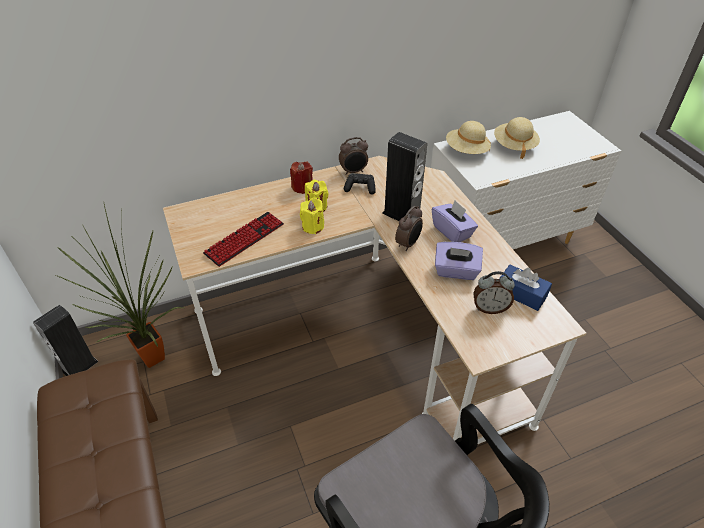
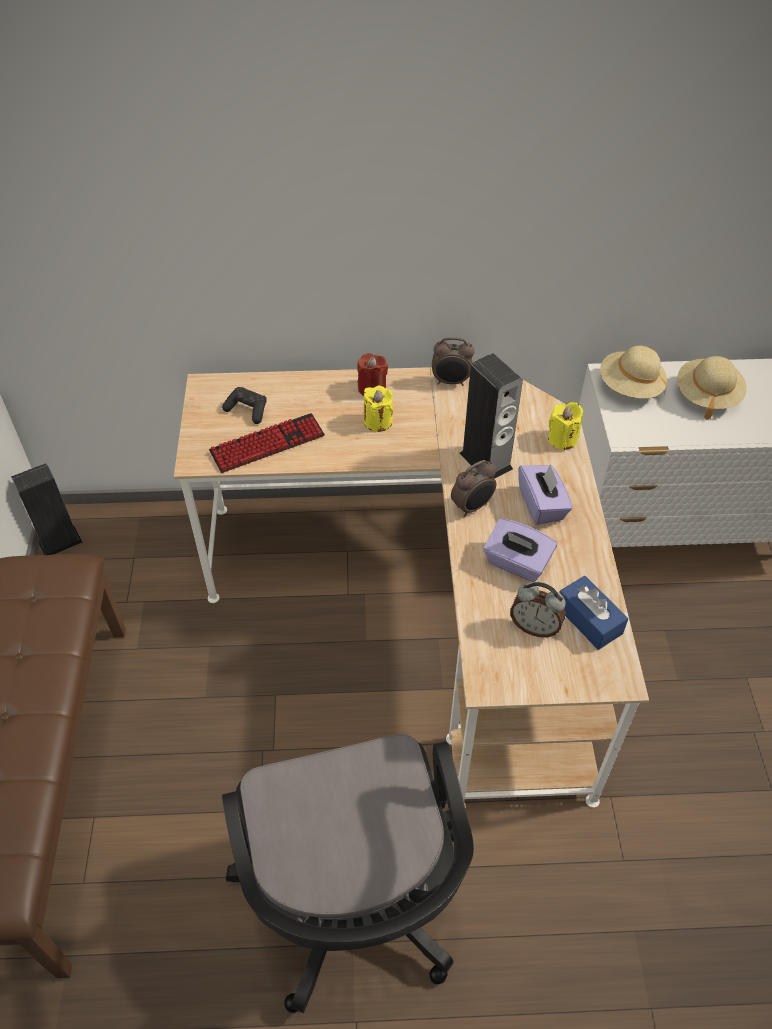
camera: 20 degrees right, 5 degrees up
(154, 361) = (146, 562): potted plant -> none
(313, 226) = (360, 449): yellow candle -> yellow candle (562, 439)
(360, 188) = (448, 409): black game controller -> black game controller (247, 410)

